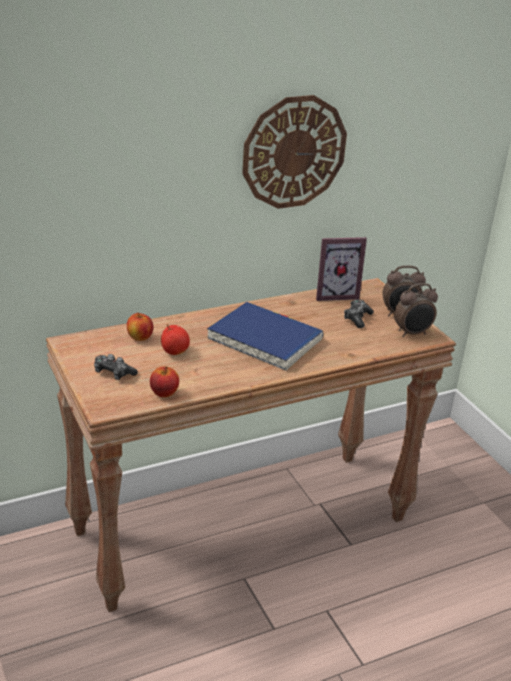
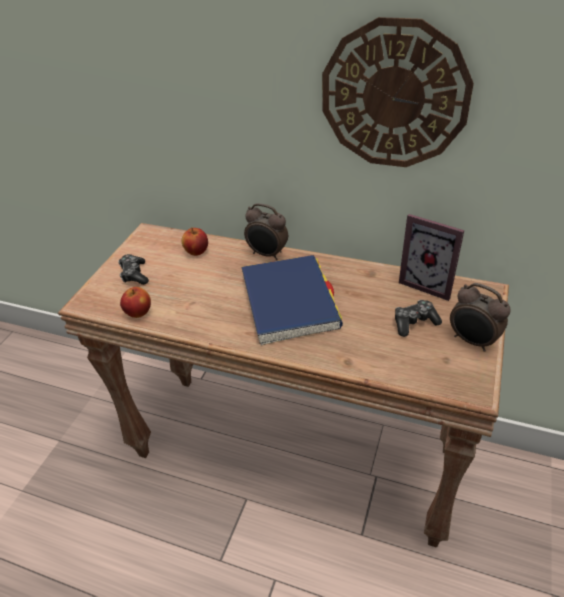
camera: 50 degrees right, 10 degrees up
(174, 351) = (202, 277): apple -> none
(412, 333) = (454, 373): alarm clock -> alarm clock (267, 254)

